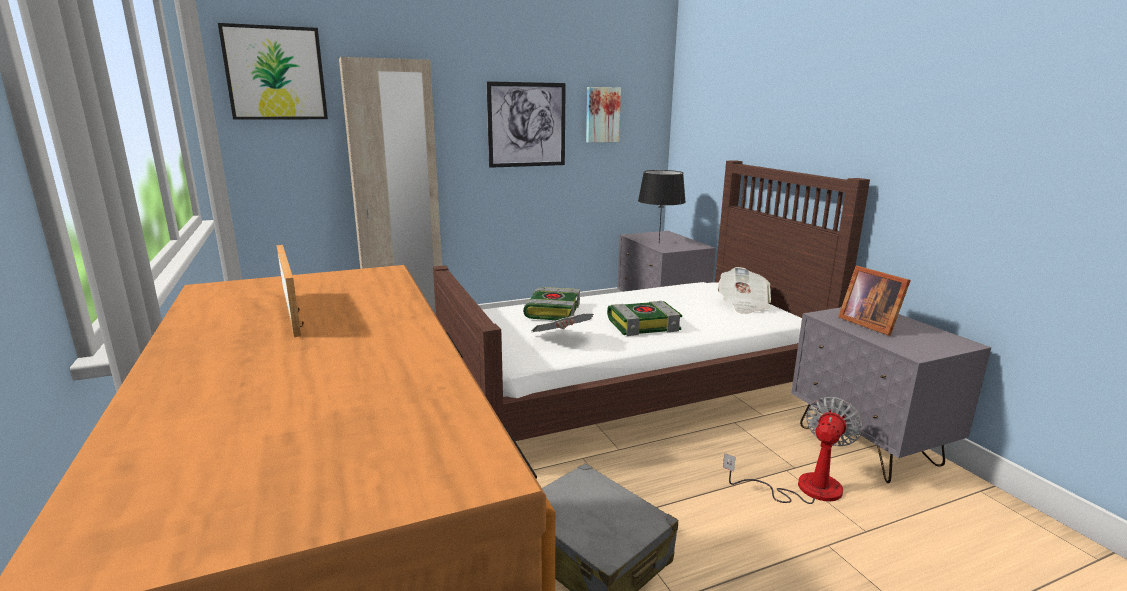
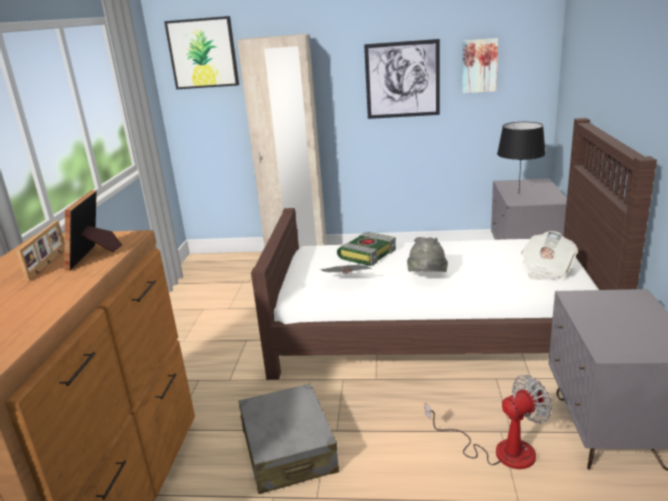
camera: 30 degrees right, 5 degrees up
(643, 325) = (427, 278): book -> grey hat
(868, 324) = (608, 313): picture frame -> picture frame (94, 255)

